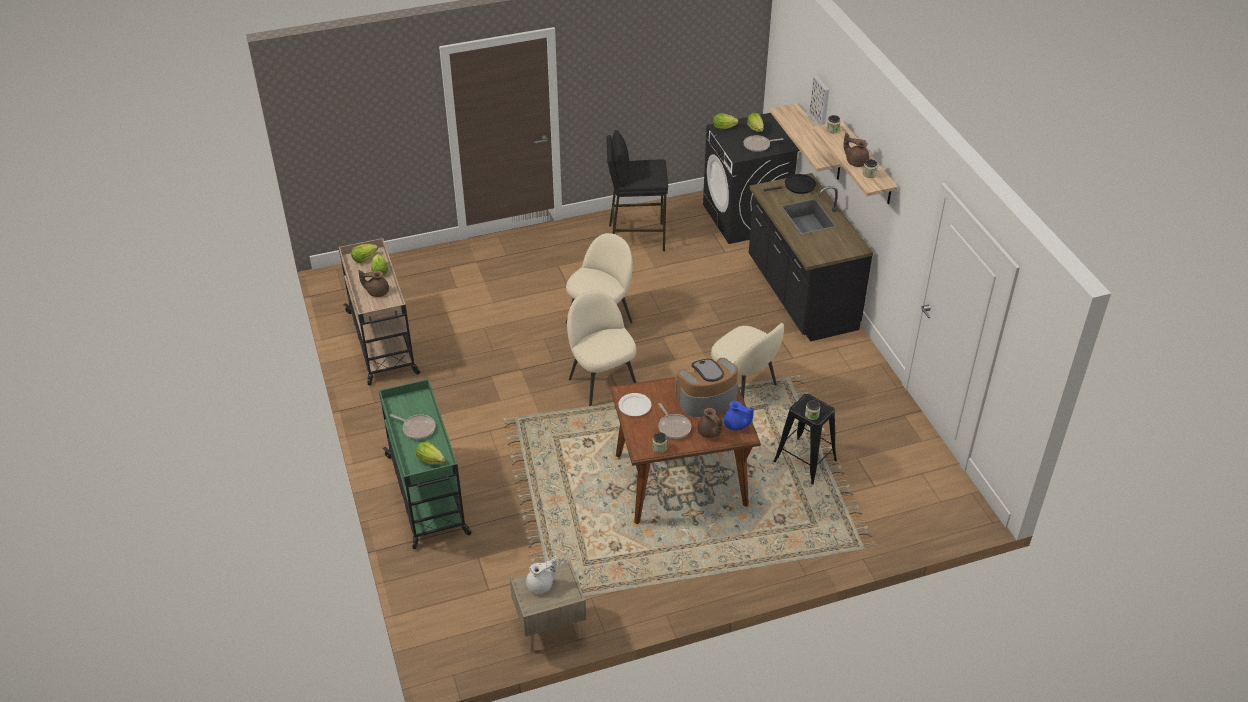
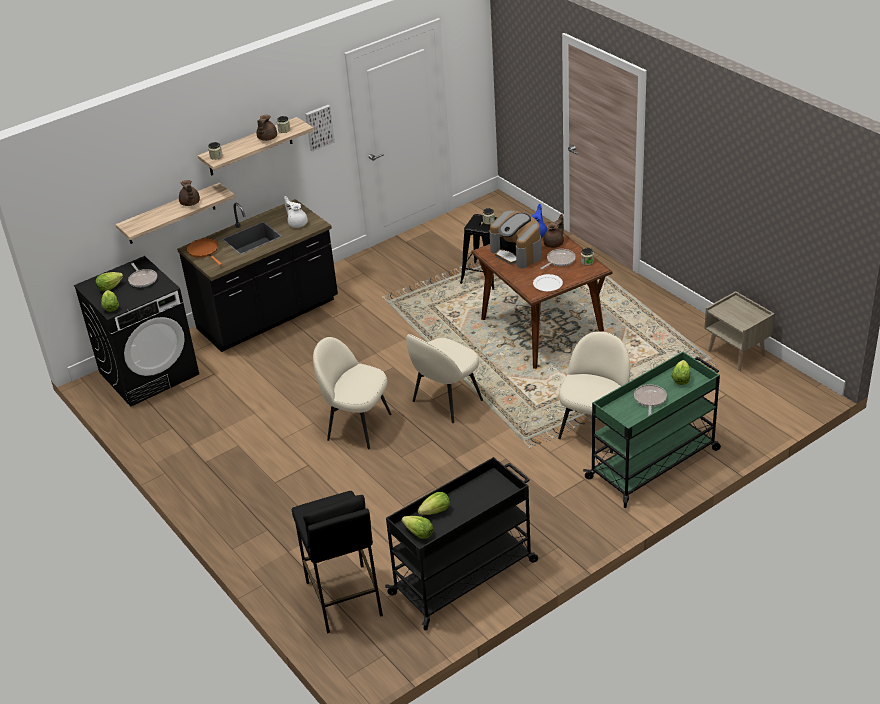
camera: 105 degrees left, 5 degrees down
(377, 292) = (472, 500): brown teapot -> brown teapot (190, 203)
(382, 343) = (465, 577): beige cart -> black cart
(541, 585) = (737, 316): white teapot -> white teapot (297, 223)
(636, 237) = (204, 439): black stool -> black stool (344, 599)
(743, 388) = (414, 321): beige chair -> beige chair (594, 430)
(797, 186) = (204, 251): black frying pan -> orange frying pan
(821, 100) = (155, 177): picture -> picture (319, 127)

